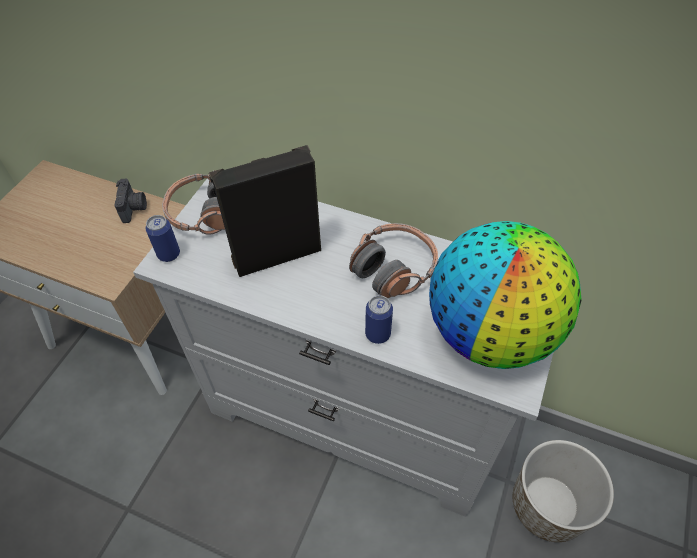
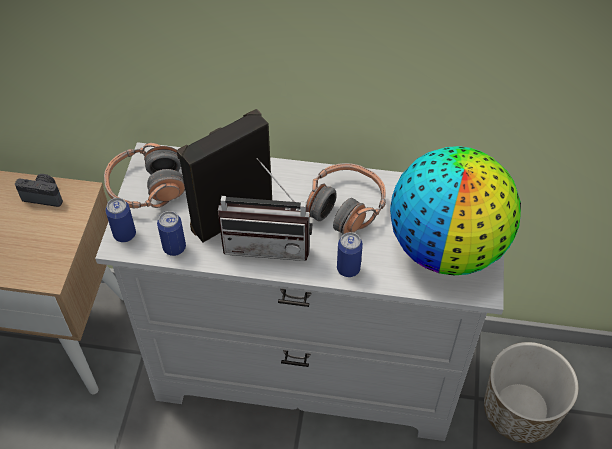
camera: 15 degrees left, 0 degrees up
(134, 208) = (44, 195): camera -> camera turned 60 degrees counterclockwise
(210, 276) = (174, 247): none -> can
(304, 289) = (268, 242): none -> radio

